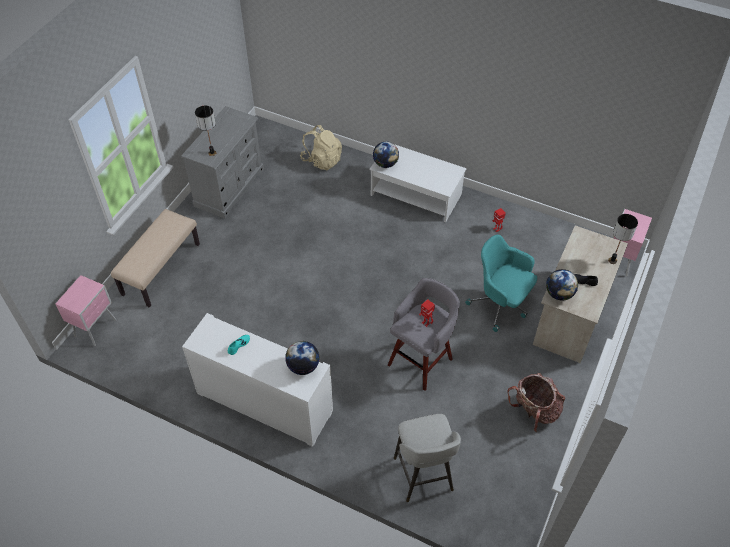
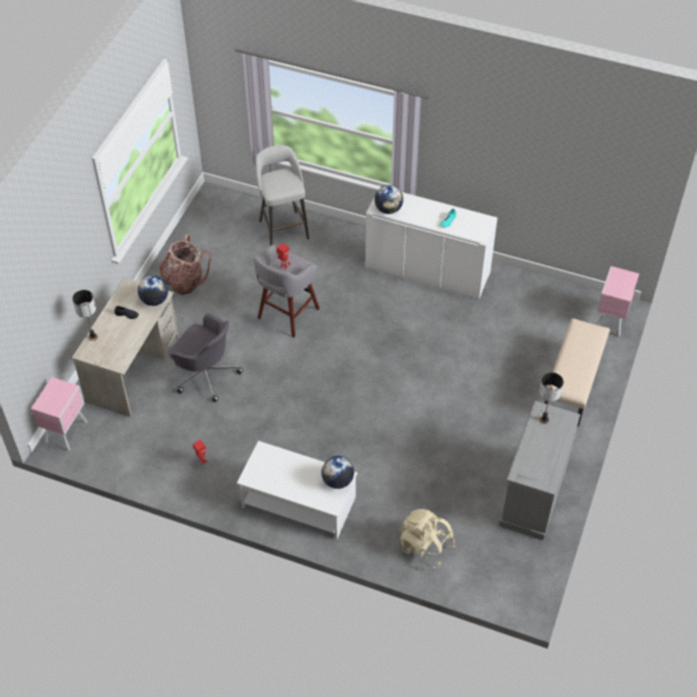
camera: 175 degrees right, 0 degrees up
(500, 304) = (206, 374): turquoise office chair -> grey office chair

